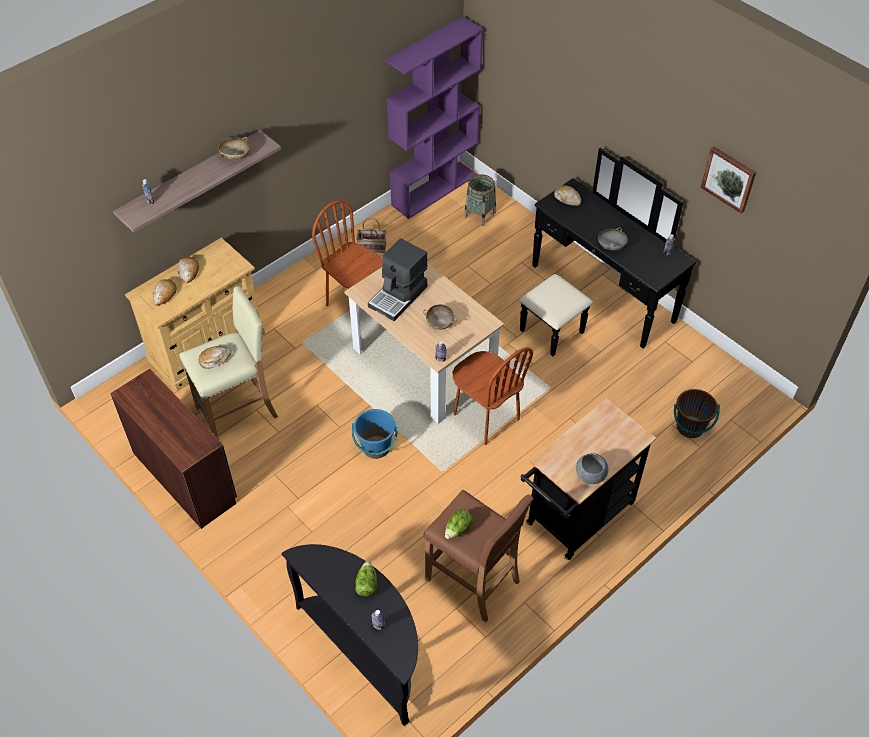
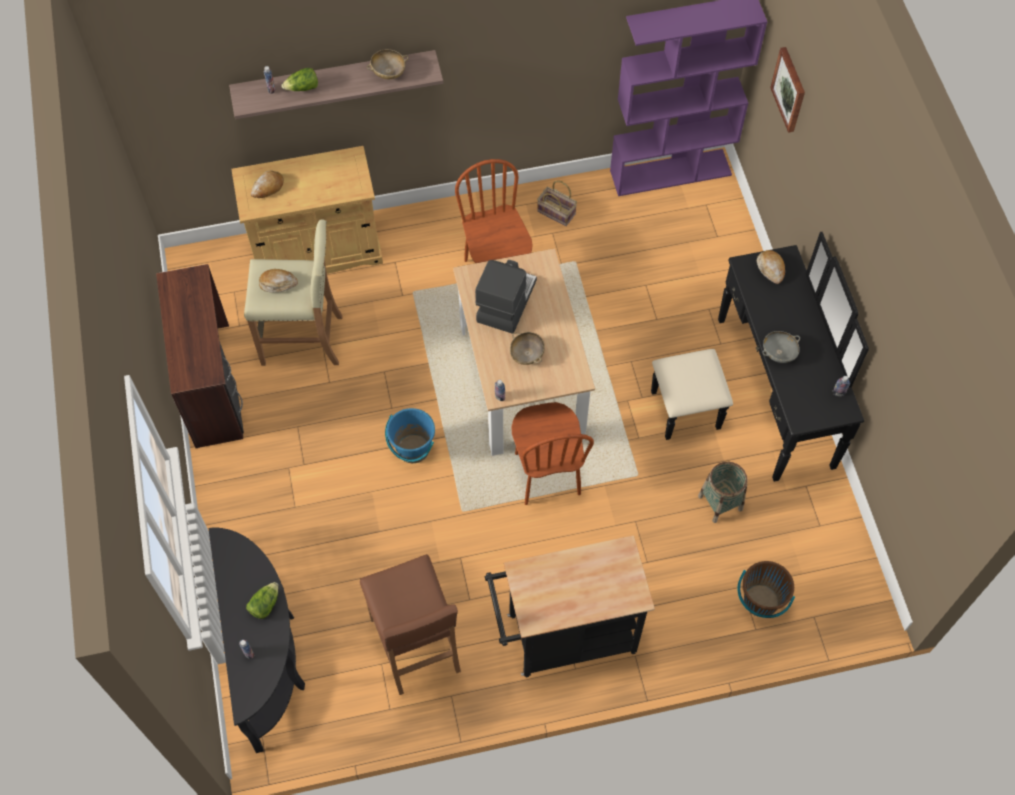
camera: 30 degrees right, 10 degrees up
(189, 272) = (306, 172): bread -> none
(399, 296) = (505, 301): coffee machine -> coffee machine turned 135 degrees clockwise
(458, 529) = (392, 595): lettuce -> lettuce (302, 88)
(480, 214) = (701, 227): basket -> basket (720, 502)
(590, 475) = (554, 613): grey bowl -> none
(729, 179) = (911, 355): picture -> picture (789, 89)

